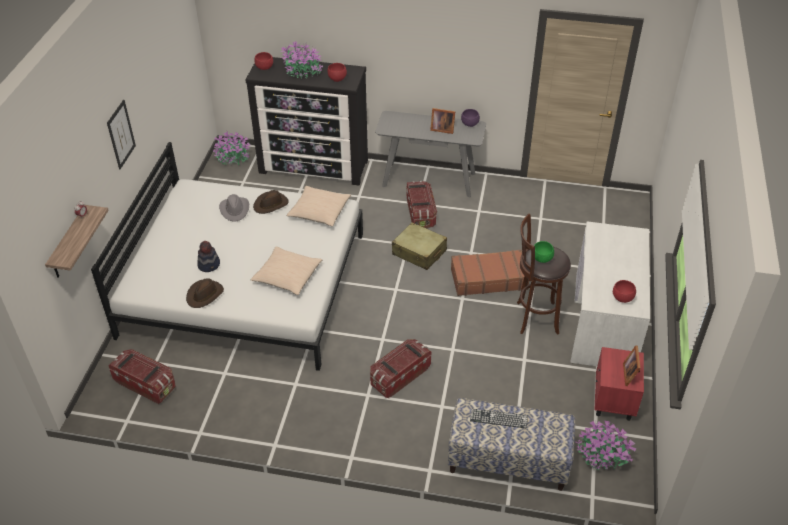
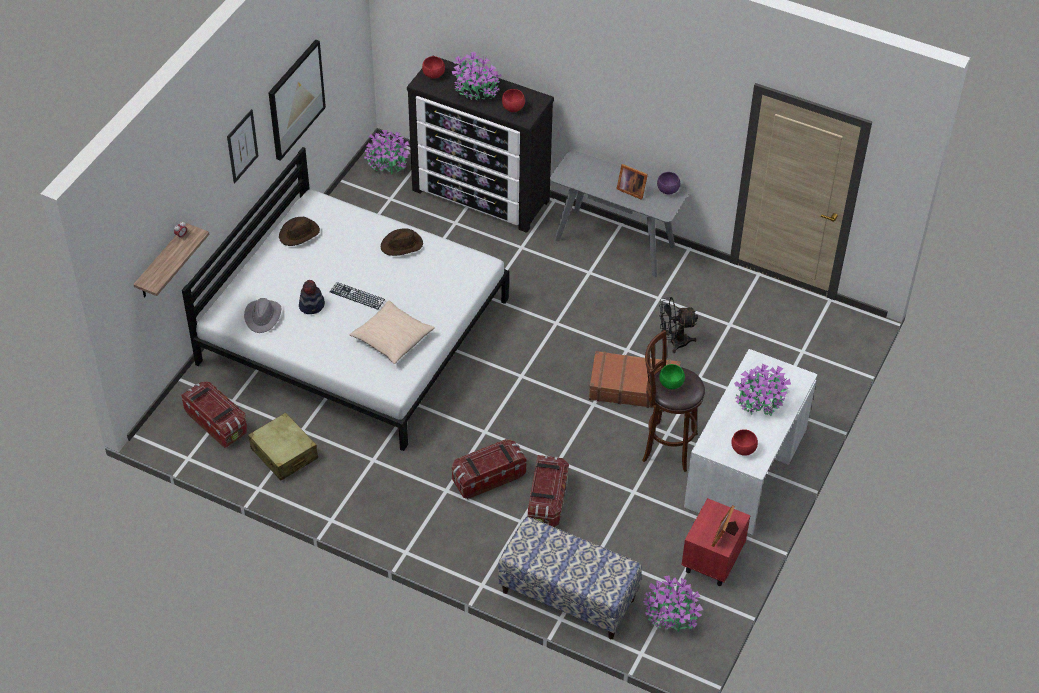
camera: 15 degrees right, 5 degrees up
(157, 97) = (295, 99): none -> picture
(205, 295) = (297, 340): brown hat -> brown hat (299, 233)
(235, 210) = (359, 243): grey hat -> grey hat (263, 316)
(319, 211) = (454, 266): beige pillow -> none
(419, 252) = (566, 336): beige suitcase -> beige suitcase (284, 454)
(420, 213) = (586, 286): storage box -> storage box (547, 501)
(498, 418) = (559, 548): keyboard -> keyboard (357, 296)
(504, 239) = (674, 342): none -> black fan
(615, 258) = (760, 401): none -> potted plant

